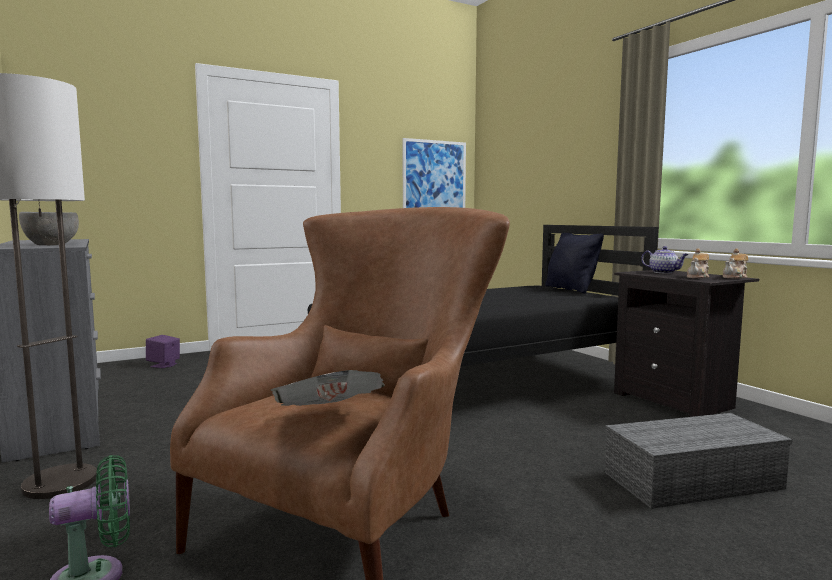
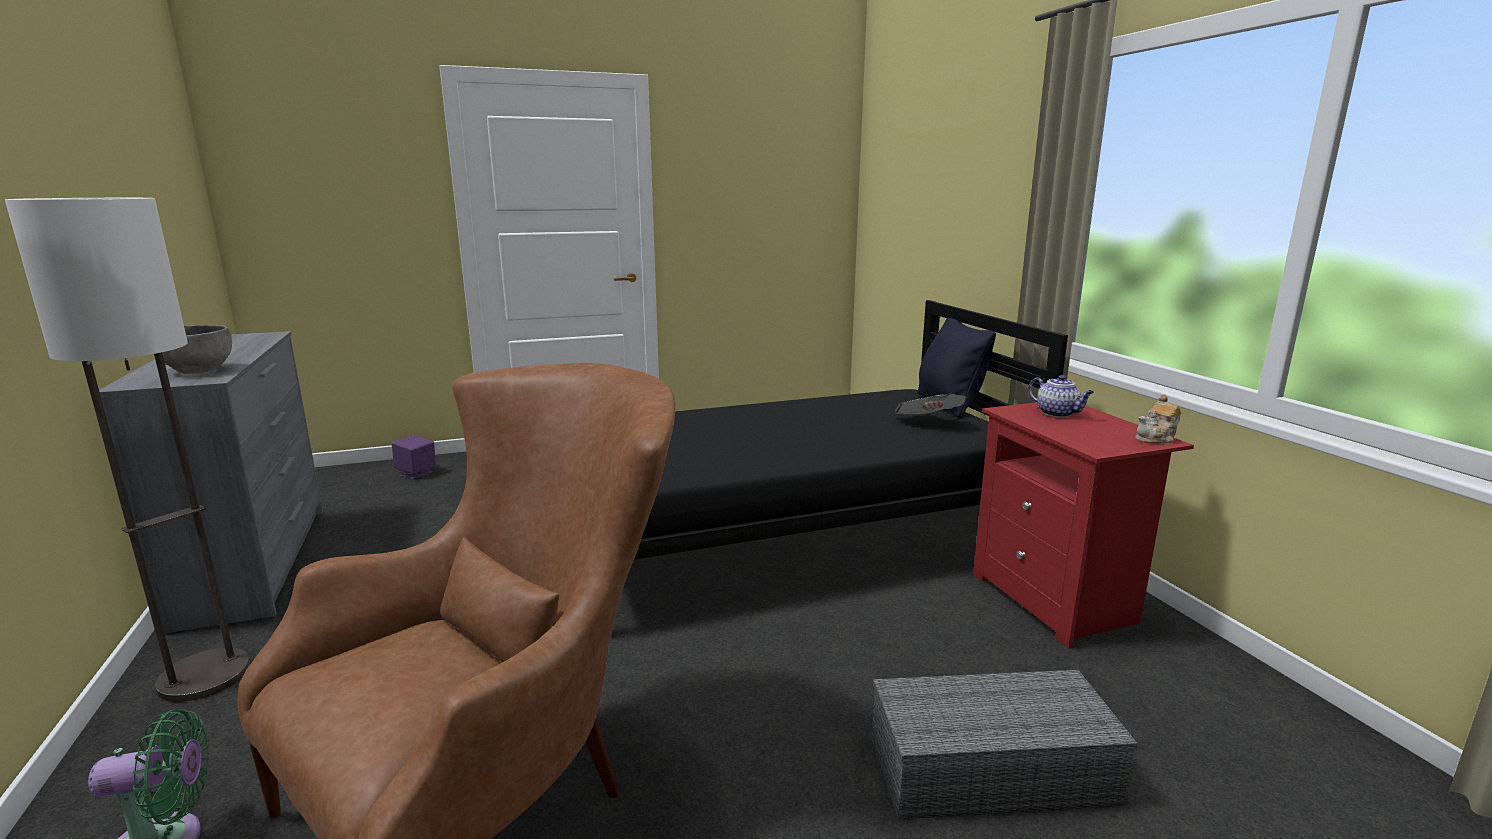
camera: 10 degrees right, 10 degrees up
(329, 420) = (383, 722): newspaper -> newspaper (927, 424)
(434, 177) = (795, 210): picture -> none
(676, 401) = (1057, 600): black nightstand -> red nightstand
(698, 277) = (1096, 434): teapot -> none

